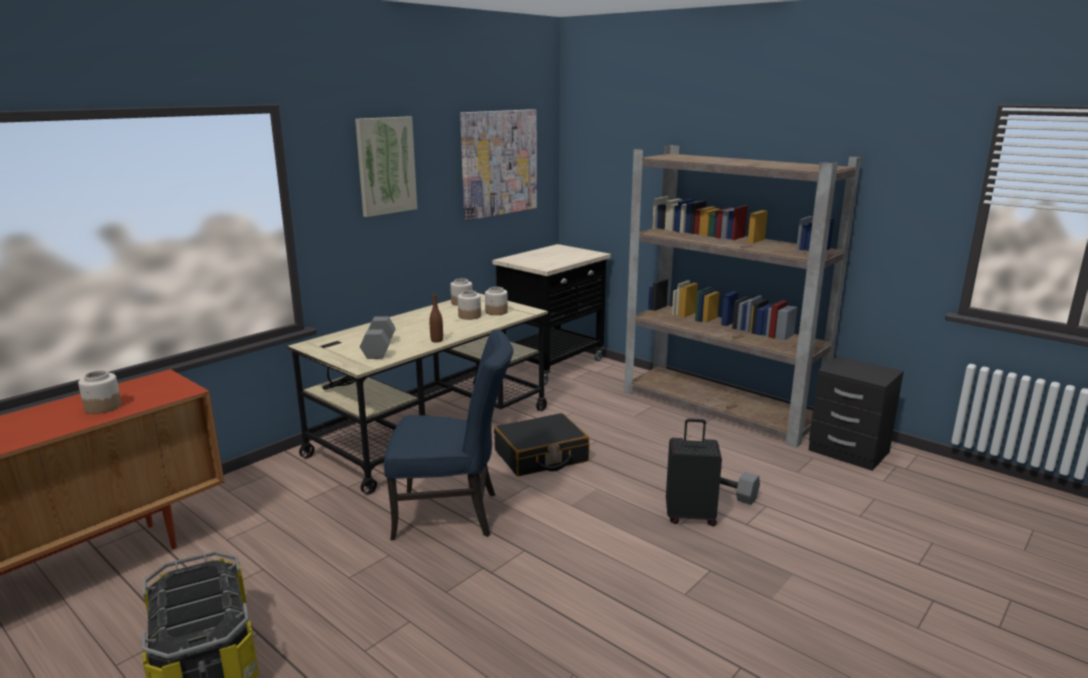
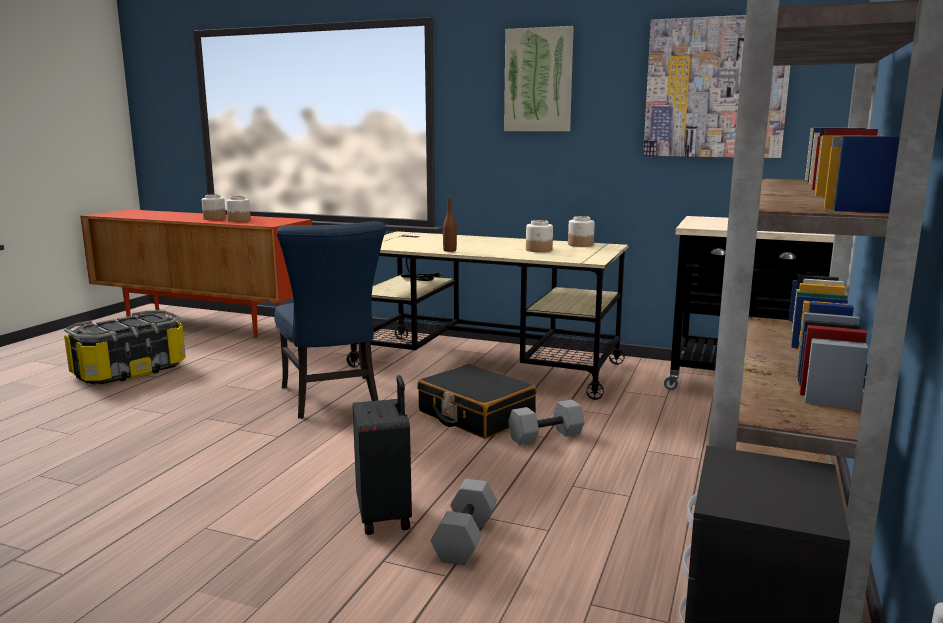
camera: 70 degrees right, 5 degrees down
(378, 348) = (410, 243): grey dumbbell -> grey dumbbell (546, 435)
(496, 312) = (567, 254): jar -> jar (214, 218)

